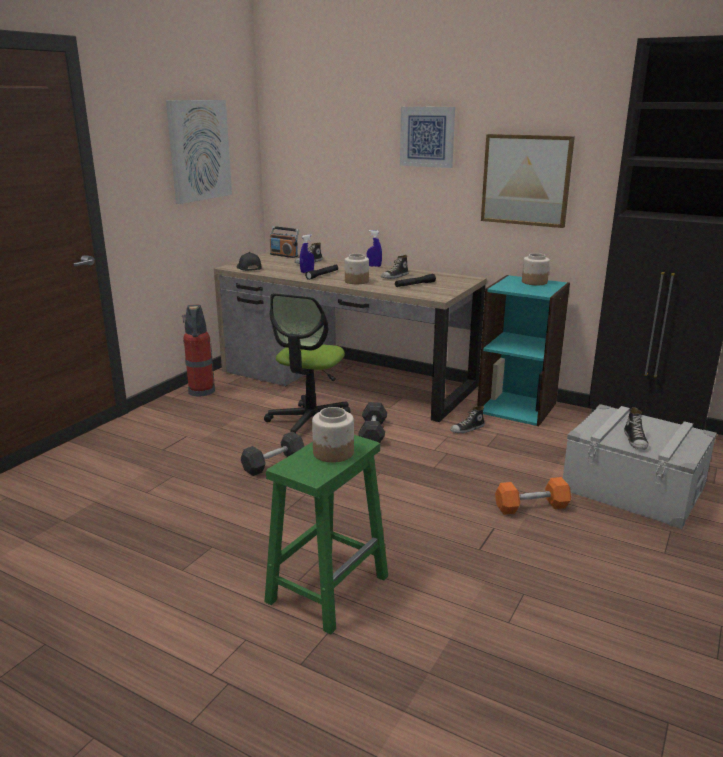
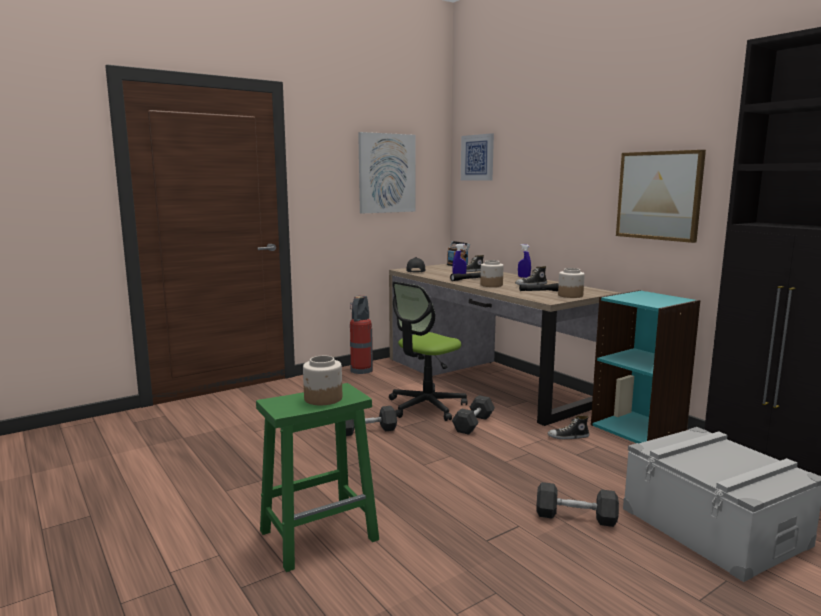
camera: 25 degrees right, 10 degrees down
(427, 137) = (573, 159): picture -> picture (477, 157)
(531, 507) = (575, 517): orange dumbbell -> grey dumbbell
(534, 282) = (659, 297): jar -> jar (570, 295)
(635, 440) = (705, 465): shoe -> none

